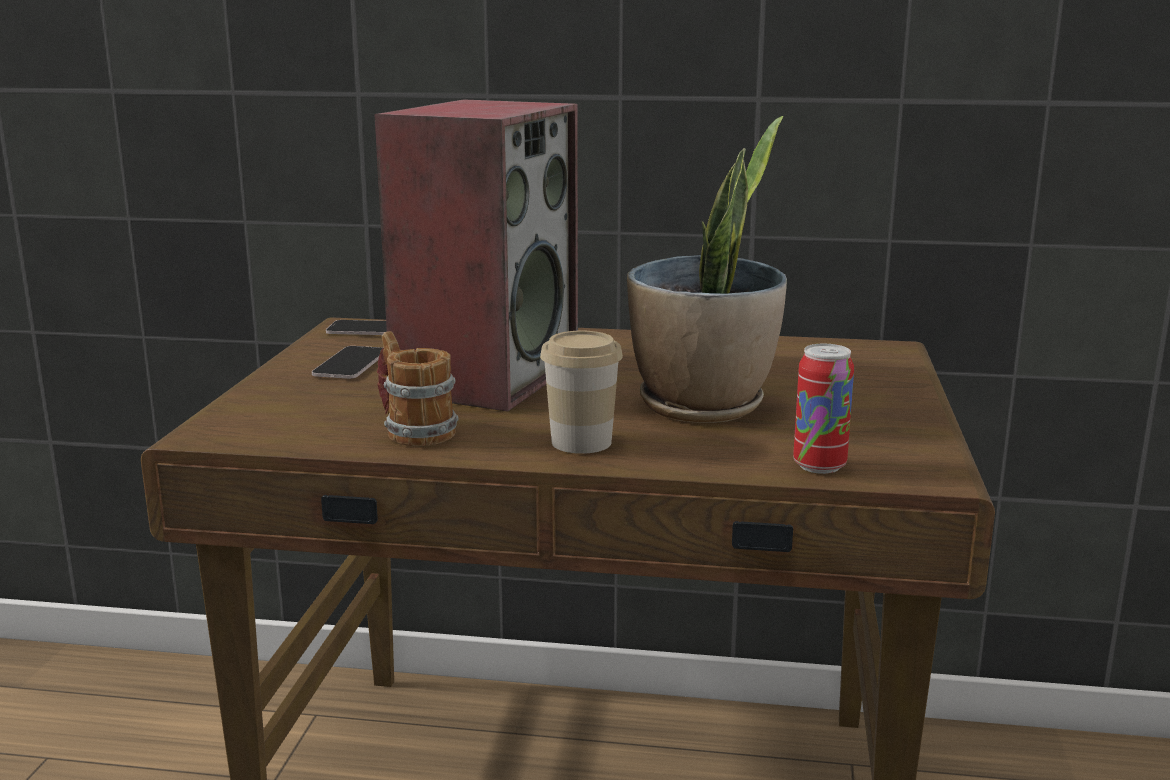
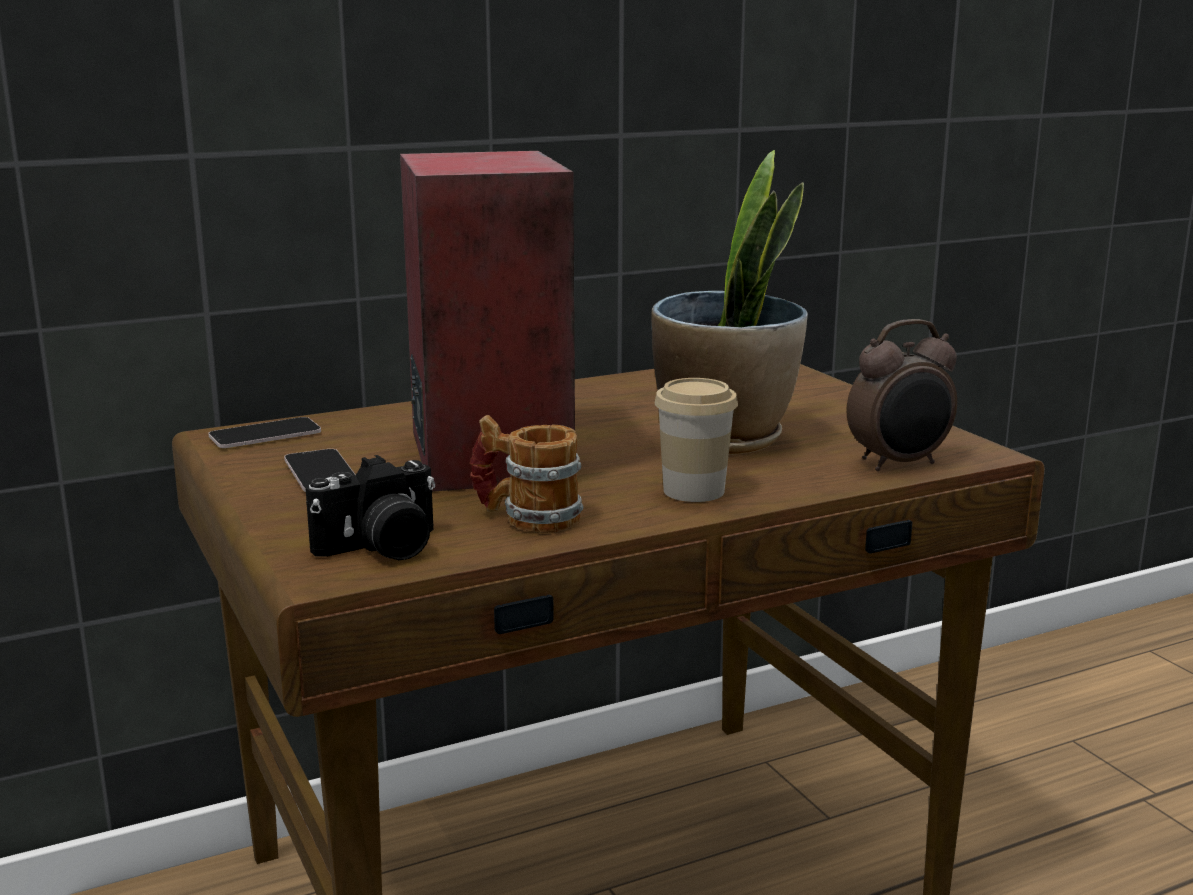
camera: 35 degrees left, 0 degrees up
(275, 426) = (381, 549): none -> camera
(819, 466) = (899, 464): can -> alarm clock

